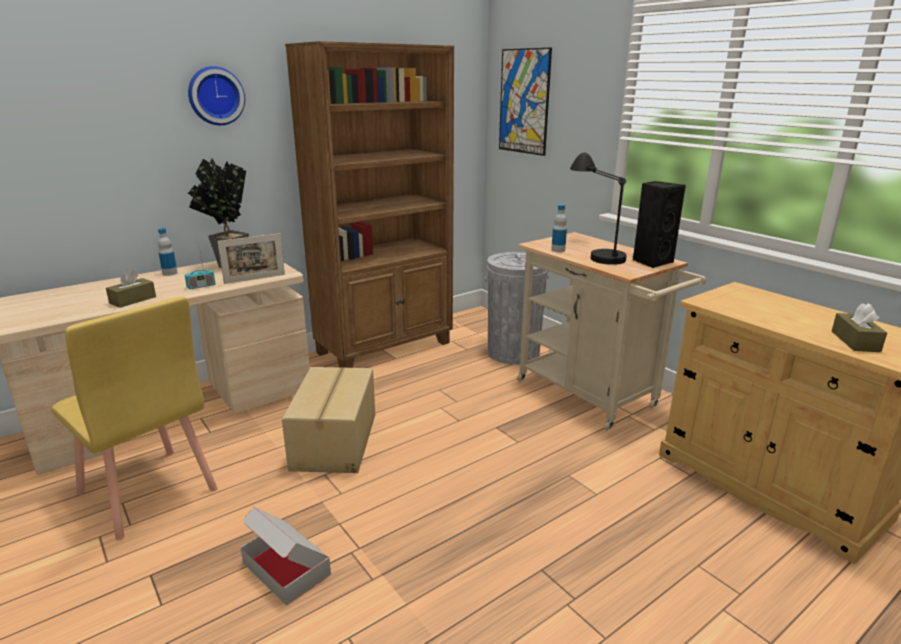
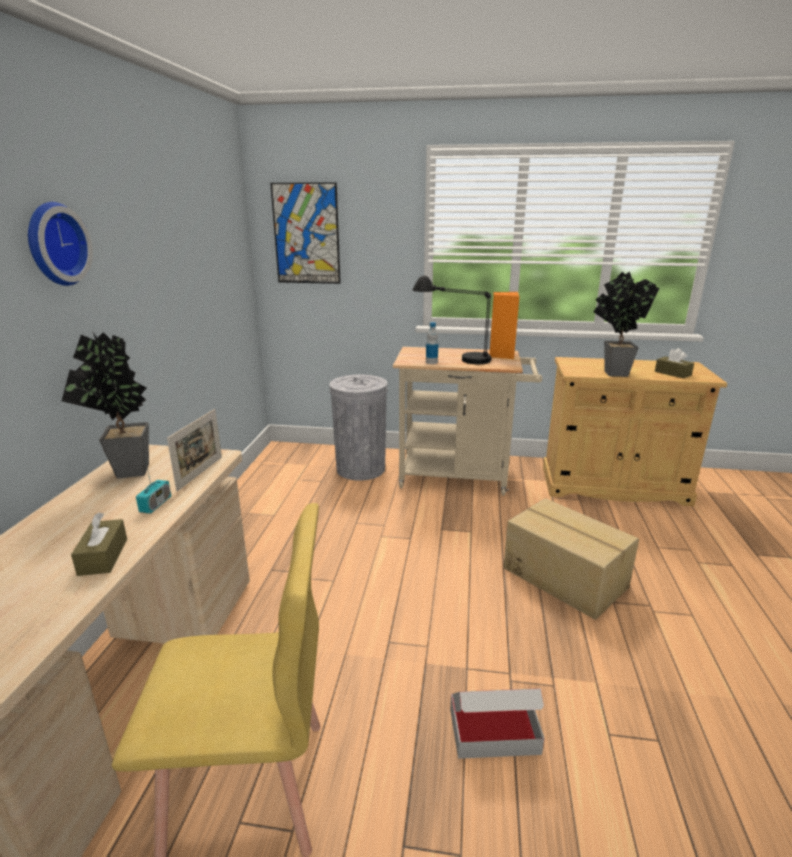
camera: 45 degrees left, 0 degrees up
(170, 273) = (63, 508): bottle -> none
(336, 441) = (348, 610): cardboard box -> cardboard box (564, 577)
(385, 348) = (249, 510): brown bookcase -> none
(651, 262) = (501, 355): black speaker -> orange speaker
(756, 315) = (611, 373): none -> potted plant

